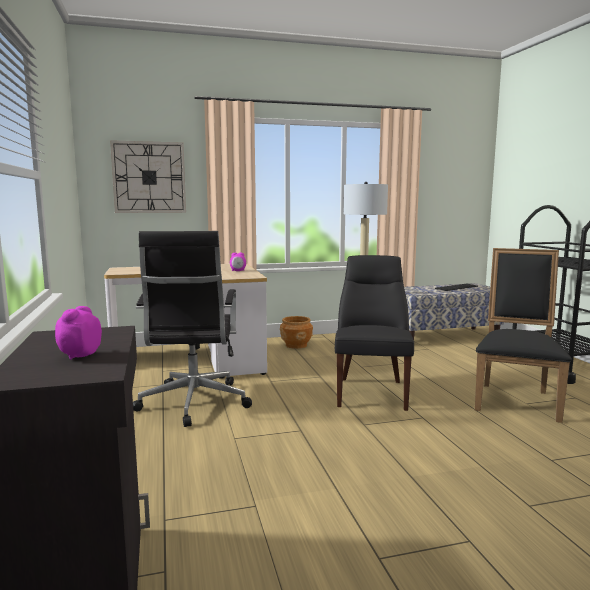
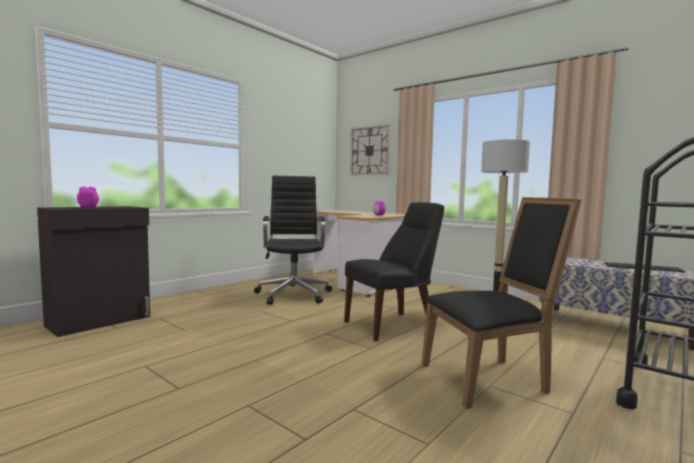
camera: 55 degrees right, 5 degrees down
(193, 404) = (294, 294): black office chair -> black office chair turned 120 degrees clockwise
(296, 345) = (443, 291): brown planter -> none

